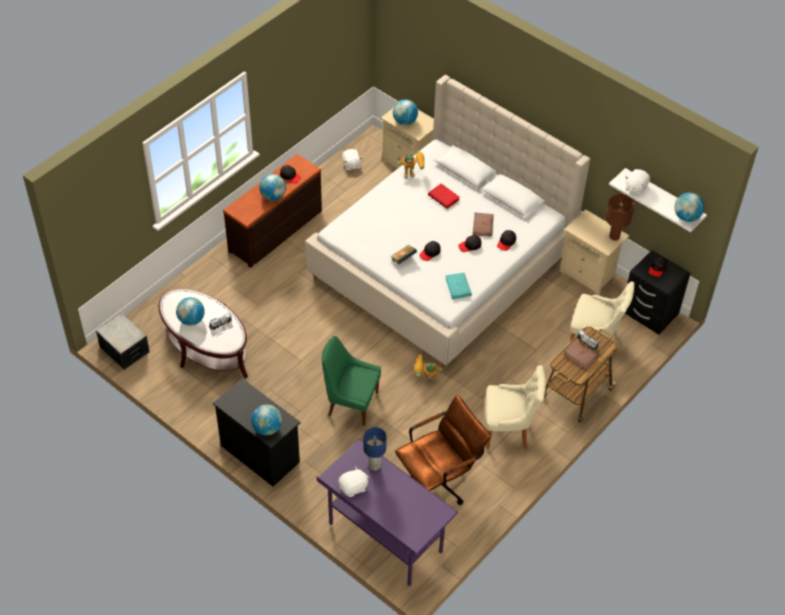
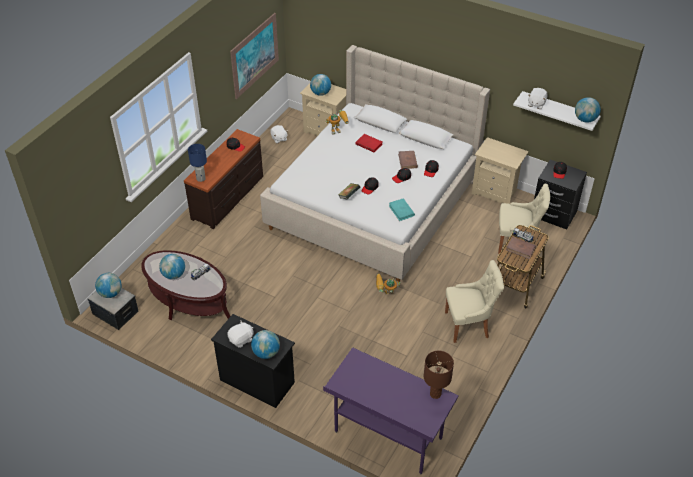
camera: 10 degrees left, 5 degrees down
(273, 196) = (225, 164): globe -> globe (110, 293)
(330, 70) = (255, 55): none -> picture
(351, 403) = (327, 325): green chair -> none
(353, 487) = (359, 390): white plush toy -> white plush toy (241, 339)
(374, 465) = (373, 368): blue table lamp -> blue table lamp (201, 179)
(439, 481) = (421, 377): brown office chair -> none
(614, 236) = (517, 154): brown table lamp -> brown table lamp (435, 394)

